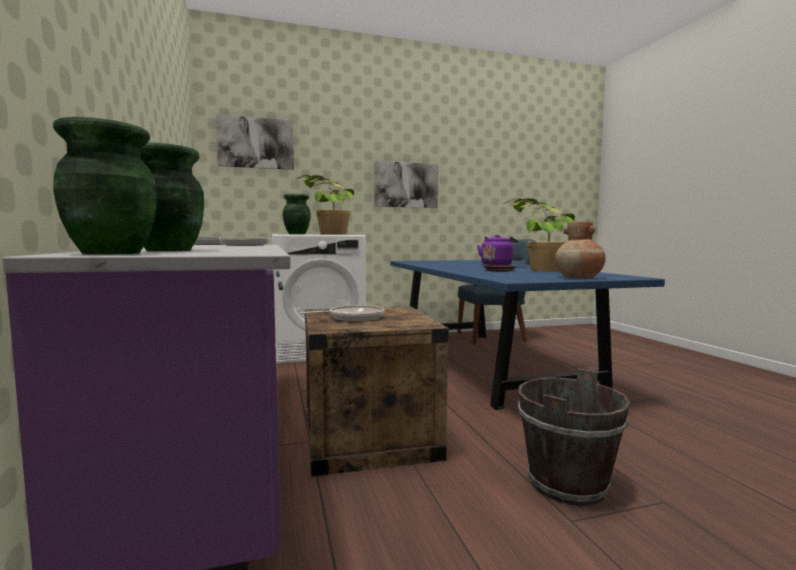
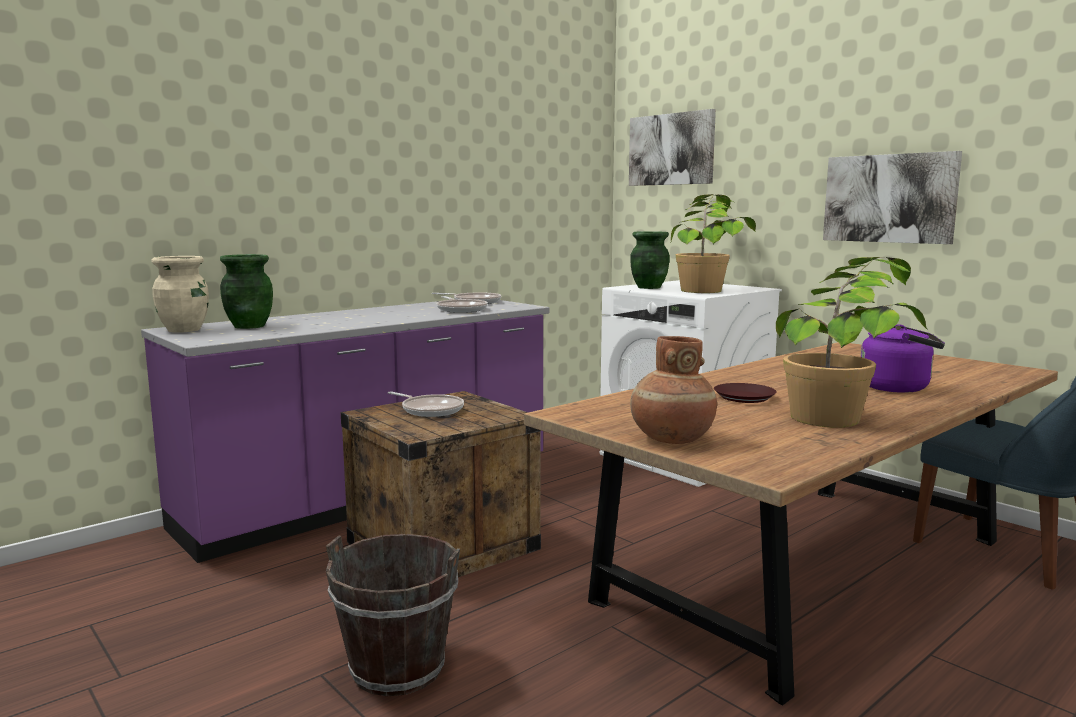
camera: 65 degrees right, 5 degrees up
(111, 253) = (184, 330): green vase -> beige vase
(487, 363) = (807, 569): blue dining table -> brown dining table

